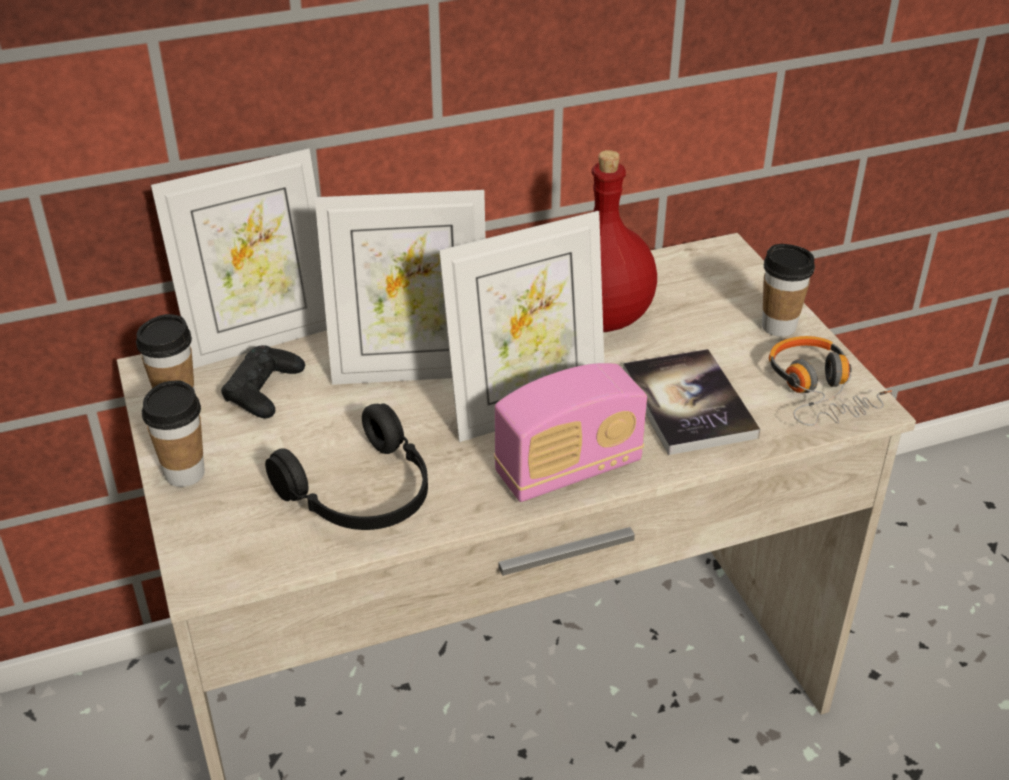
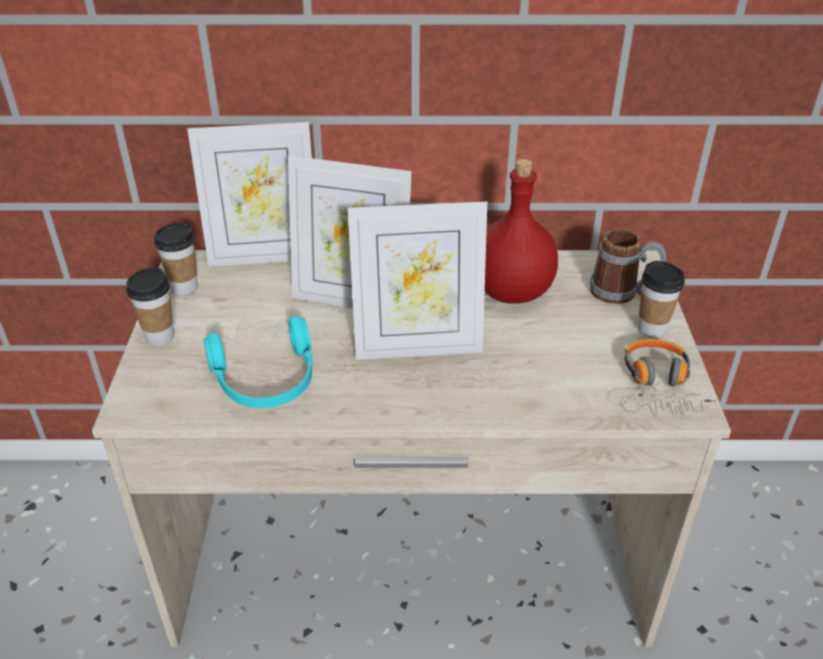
camera: 20 degrees right, 0 degrees up
(263, 390) = (244, 292): black game controller -> none
(362, 494) = (266, 380): black headphones -> turquoise headphones
(568, 469) = (424, 399): radio -> none
(688, 404) = (544, 372): book -> none
(725, 291) = (622, 293): none -> mug

